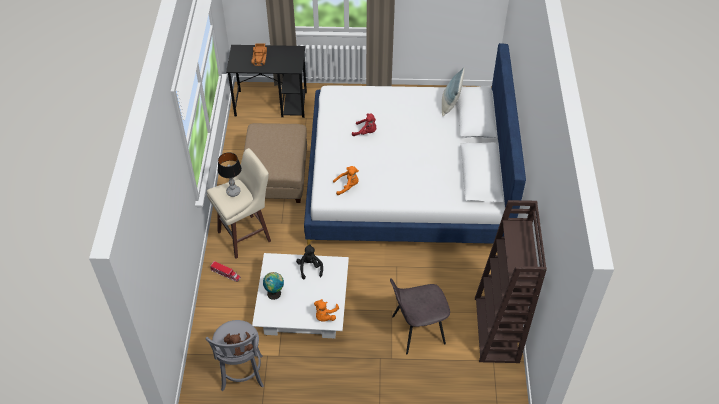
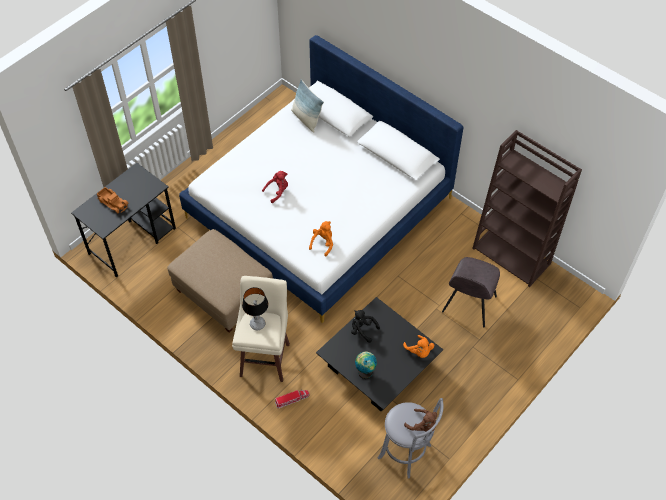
camera: 50 degrees left, 5 degrees up
(303, 306) = (378, 365): white coffee table -> black coffee table

